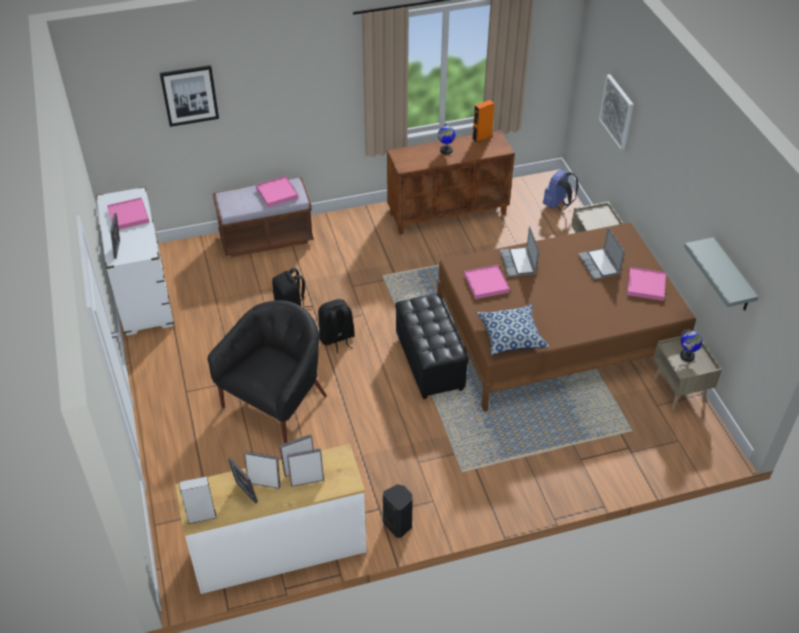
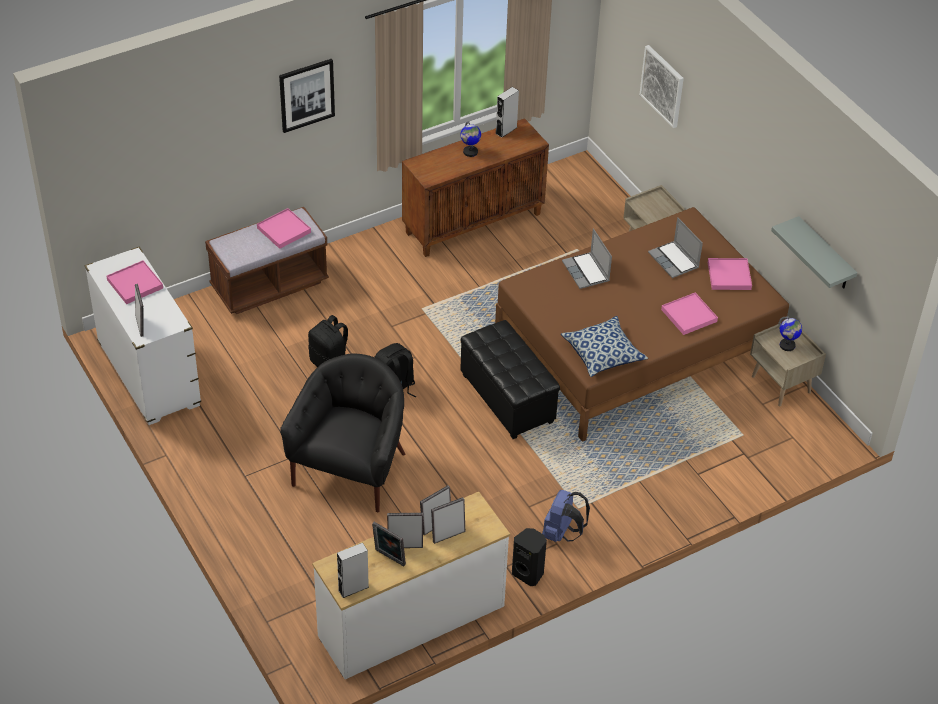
camera: 15 degrees left, 0 degrees up
(189, 95) = (185, 134): picture -> picture (306, 95)
(482, 137) = (506, 130): orange speaker -> grey speaker
(486, 283) = (558, 300): pink tray -> pink tray (688, 315)
(557, 205) = (596, 195): blue backpack -> blue backpack (562, 533)

